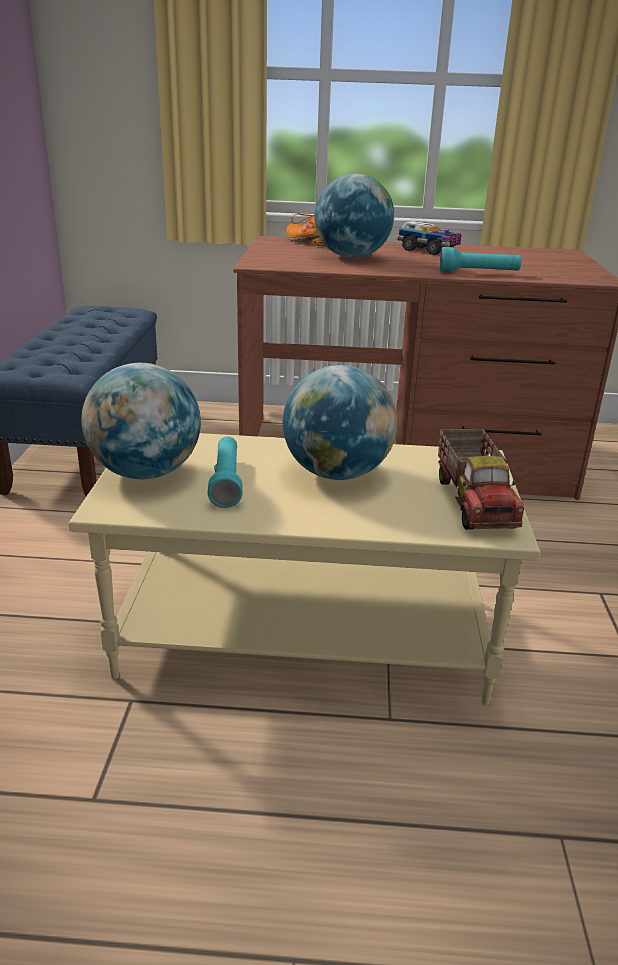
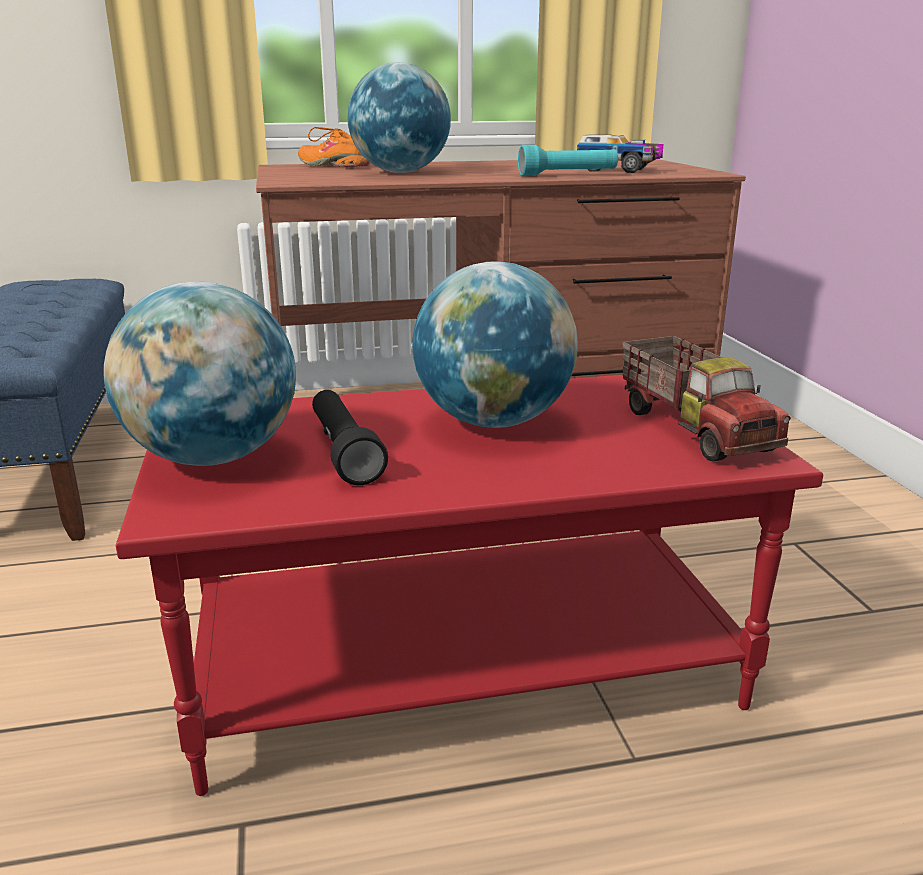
camera: 15 degrees left, 5 degrees down
(226, 481) = (344, 452): turquoise flashlight -> black flashlight
(306, 632) = (464, 663): beige coffee table -> red coffee table
(428, 250) = (485, 164): toy truck -> toy truck (617, 170)

